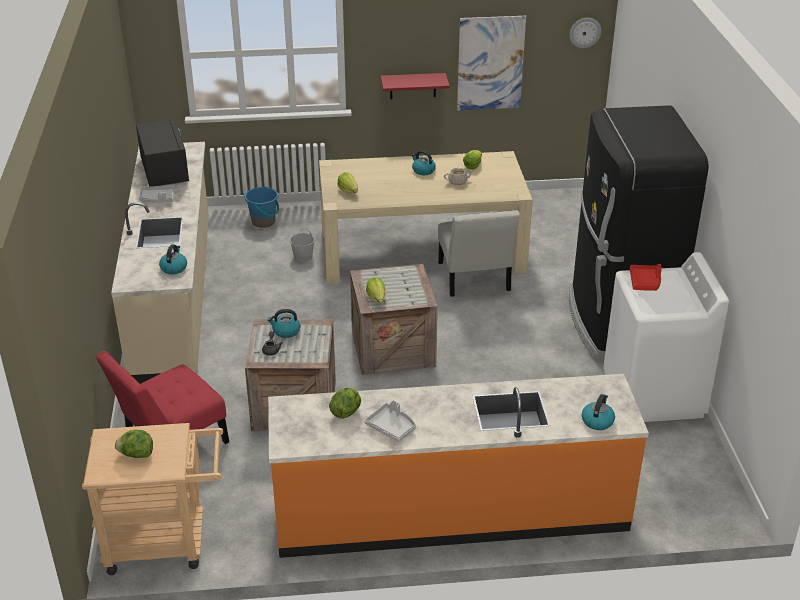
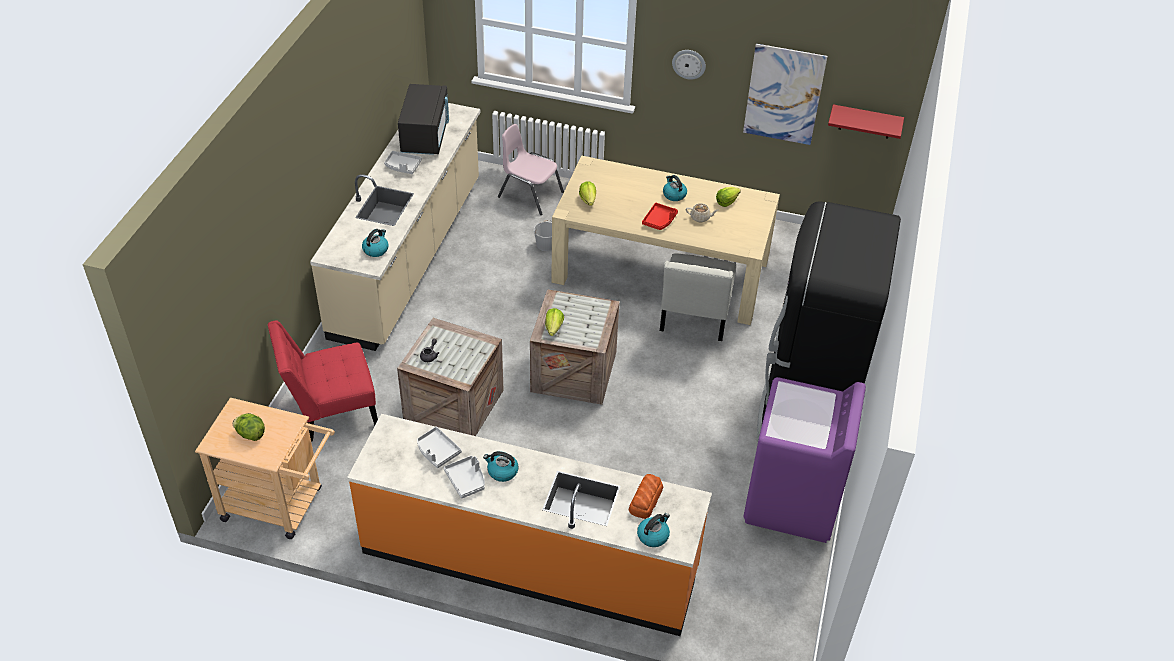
camera: 20 degrees right, 10 degrees up
(263, 222) = (530, 194): blue bucket -> pink chair
(285, 331) = (452, 340): kettle -> kettle (502, 471)
(346, 412) = (437, 451): lettuce -> grey tray
(413, 86) = (699, 98): red shelf -> red shelf (865, 122)
(569, 395) = (645, 500): none -> bread
(585, 32) = (891, 86): wall clock -> wall clock (689, 64)
(645, 282) = (793, 399): red tray -> red tray (659, 220)
(653, 395) = (792, 502): white washing machine -> purple washing machine

